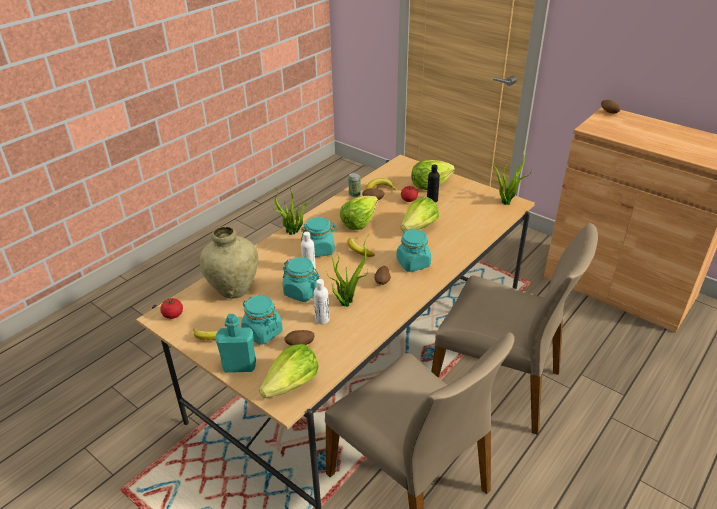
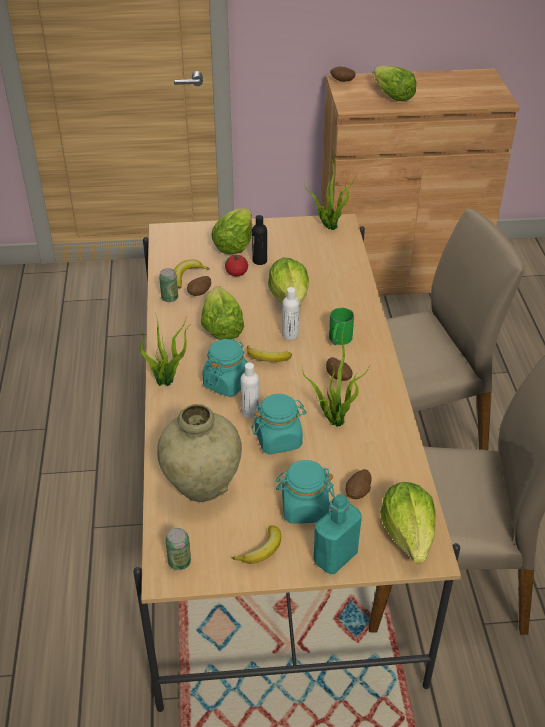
camera: 45 degrees left, 5 degrees up
(173, 315) = (179, 562): tomato -> can
(322, 319) = (340, 453): white bottle -> white bottle (290, 335)
(413, 263) = (338, 340): turquoise jar -> green mug
(633, 132) = (392, 95): none -> lettuce

